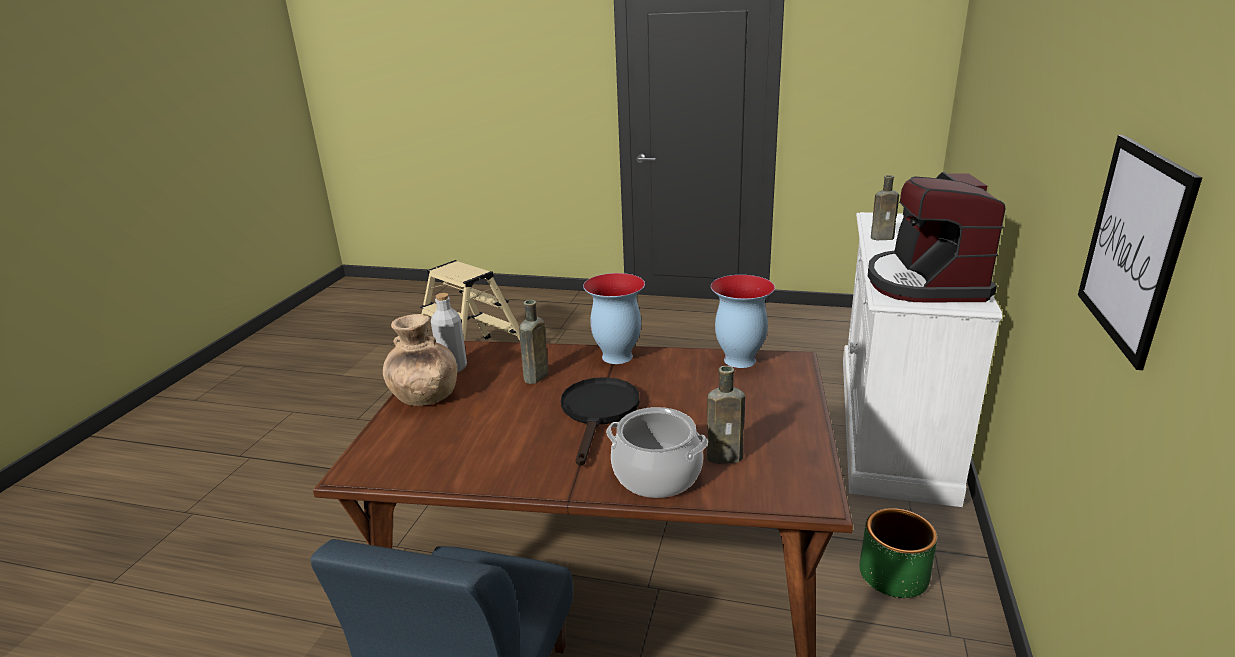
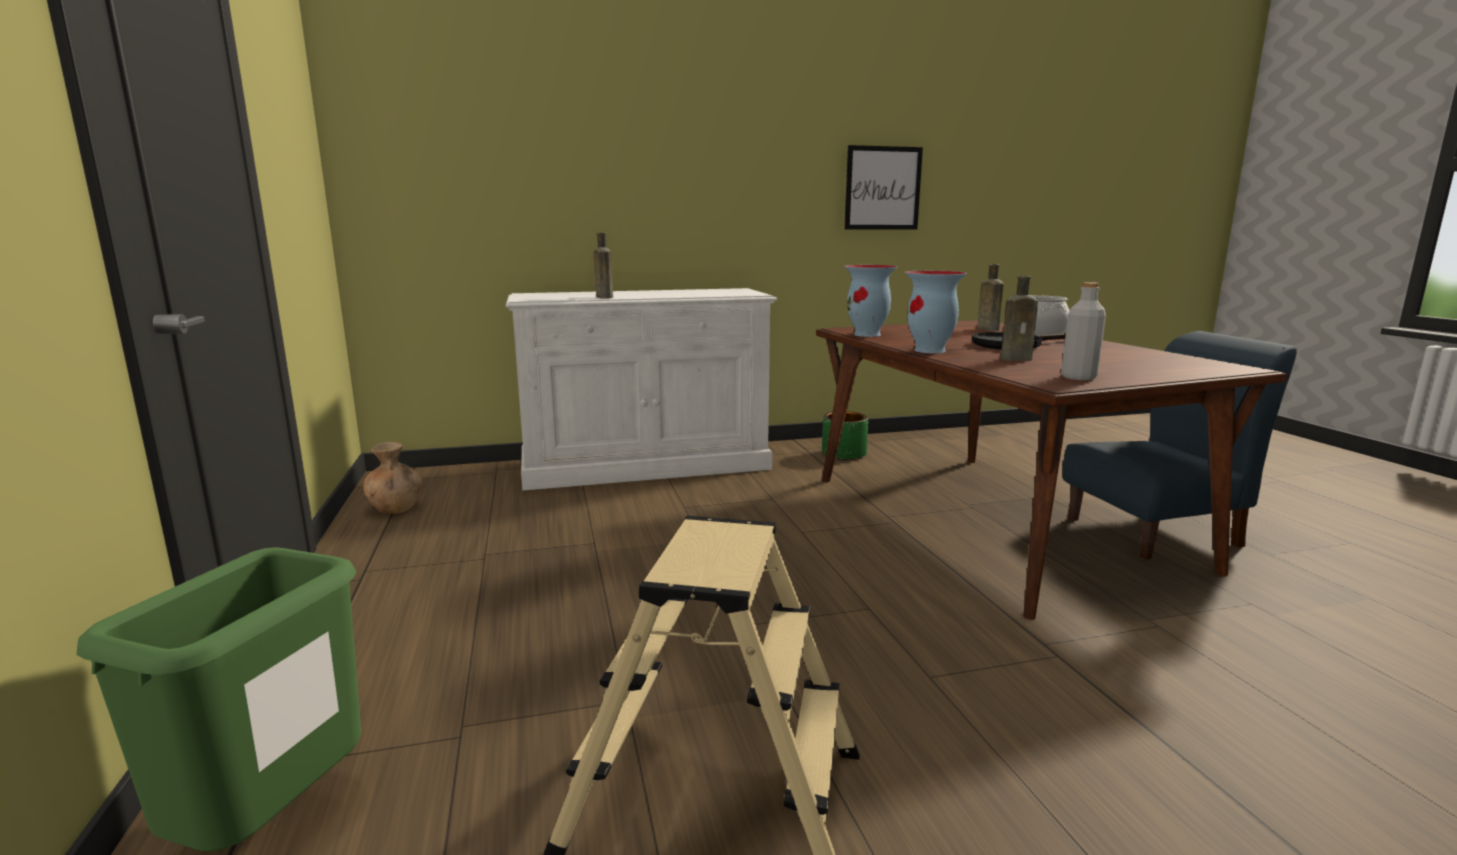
camera: 120 degrees left, 10 degrees down
(424, 397) = (1136, 374): brown vase -> brown vase (396, 508)
(548, 305) = (274, 827): none -> green trash can
(925, 283) = (713, 292): coffee machine -> none

